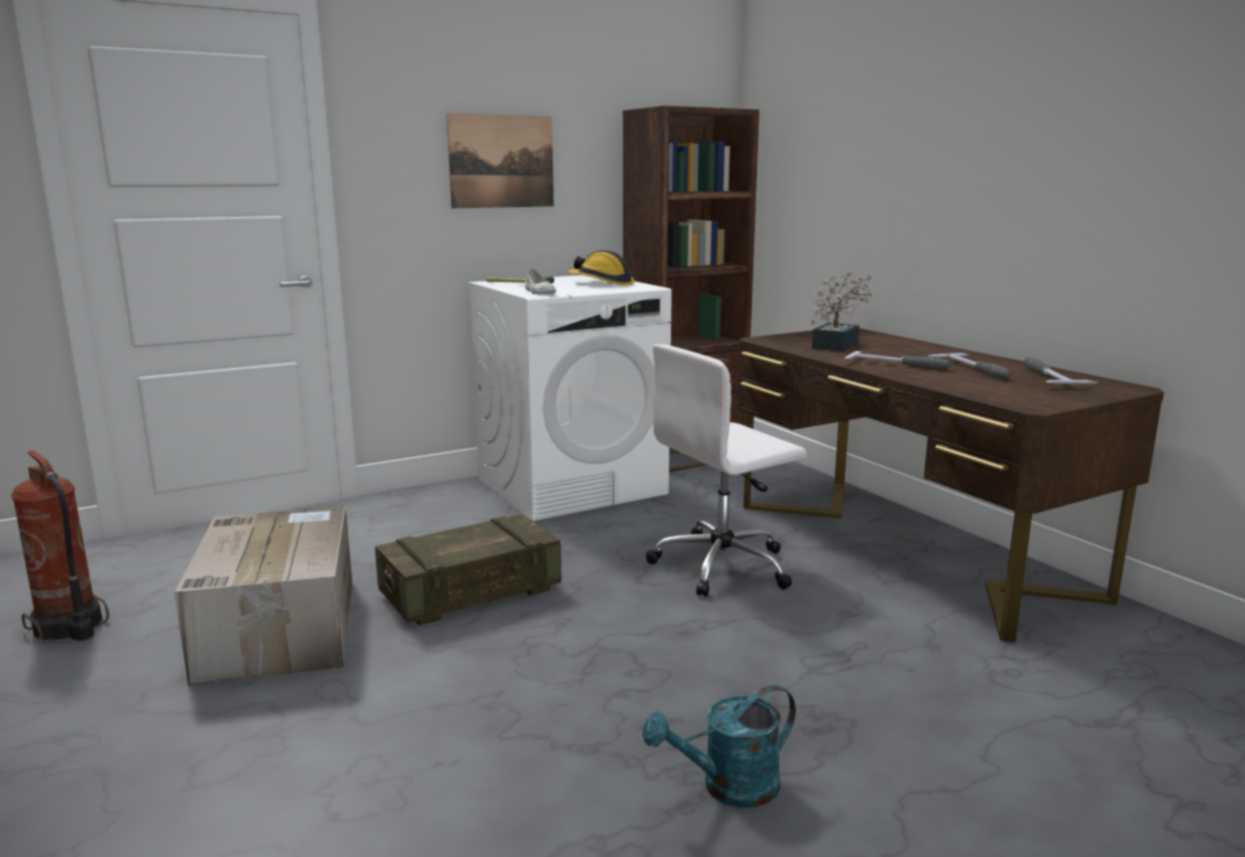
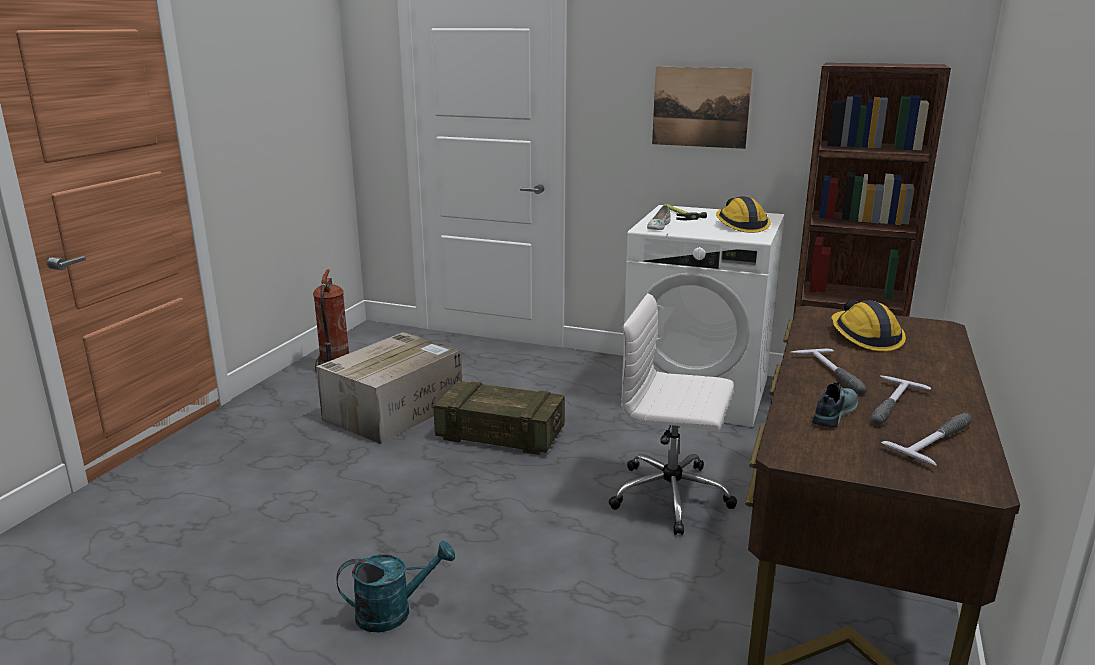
camera: 50 degrees right, 5 degrees up
(728, 788) = (394, 612): turquoise watering can -> turquoise watering can turned 135 degrees clockwise
(838, 344) = (864, 337): potted plant -> hard hat
(968, 381) = (832, 413): none -> shoe

